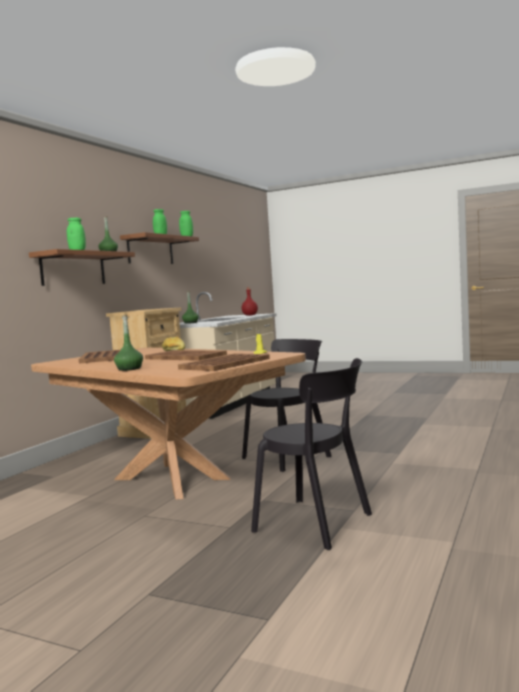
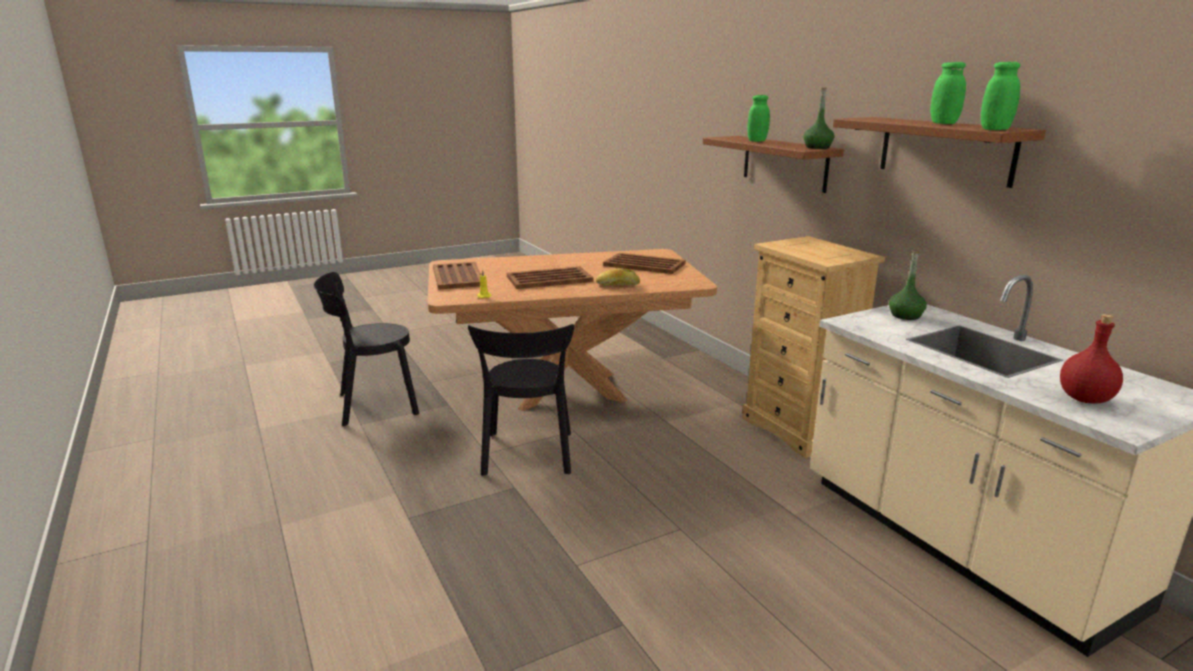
camera: 125 degrees right, 15 degrees up
(129, 369) = (523, 259): green bottle -> none

